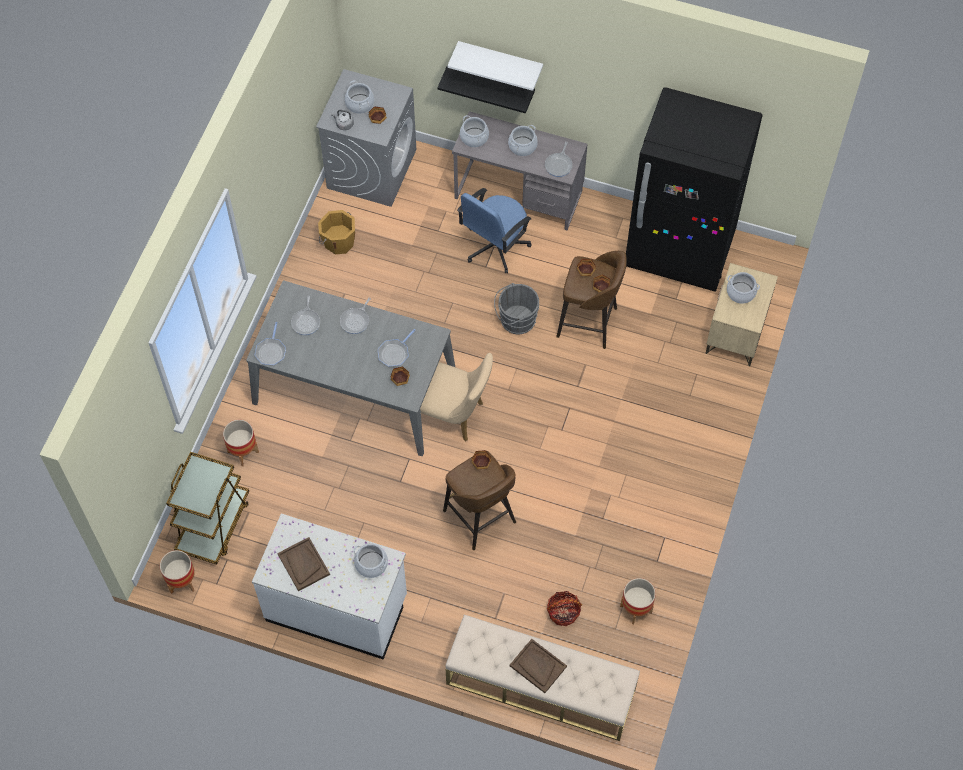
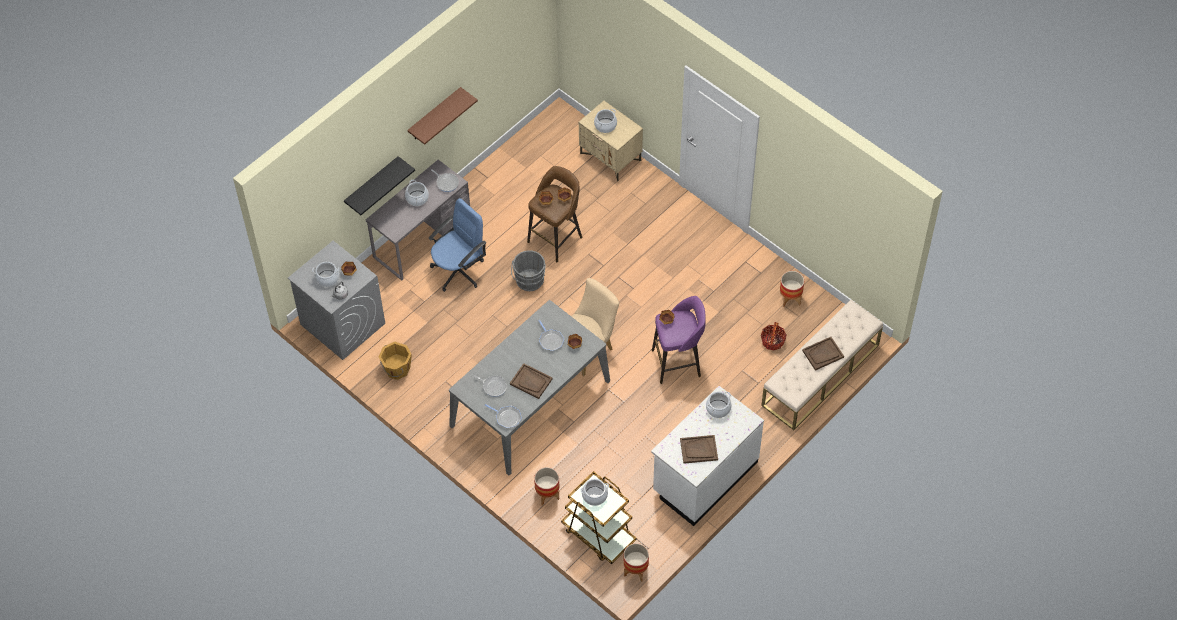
camera: 65 degrees left, 5 degrees down
(329, 356) = (531, 381): none -> brown tray
(356, 321) = (510, 355): frying pan -> none
(474, 137) = (391, 224): cooking pot -> cooking pot (595, 496)
(480, 518) = (678, 363): brown stool -> purple stool
(495, 246) = (459, 270): blue office chair -> blue office chair turned 105 degrees counterclockwise
(500, 60) = (374, 159): white shelf -> none
(599, 93) = (434, 115): none -> brown shelf
(680, 250) = (526, 162): black fridge -> none

